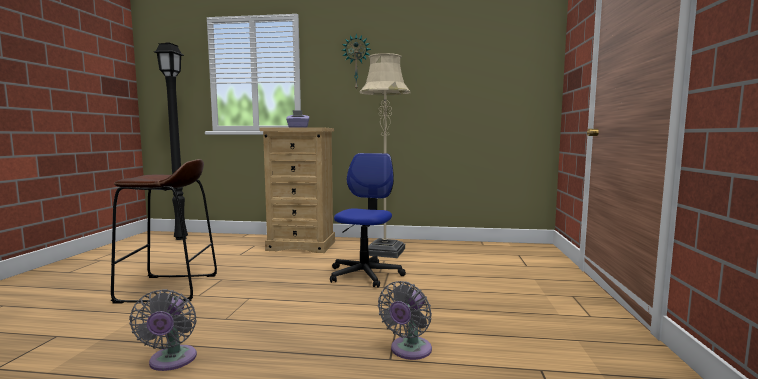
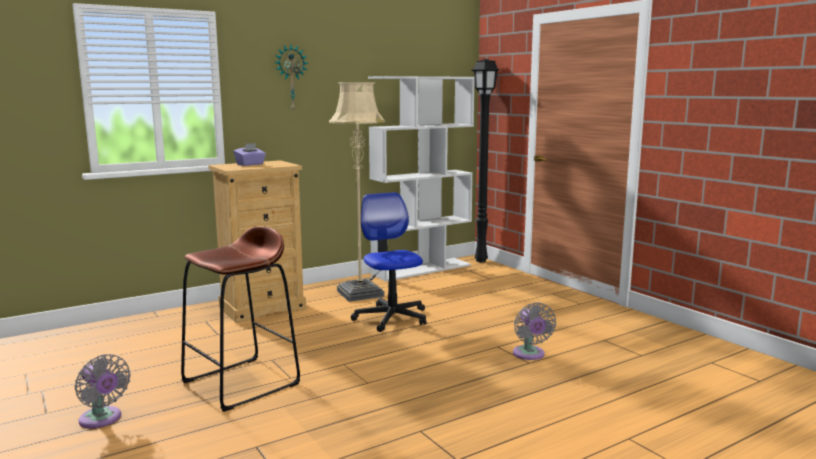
camera: 40 degrees left, 5 degrees up
(171, 361) = (405, 417): grey fan -> grey fan (102, 419)
(179, 238) = (71, 339): black floor lamp -> black floor lamp (481, 261)
(475, 245) = (422, 269): none -> white bookcase

